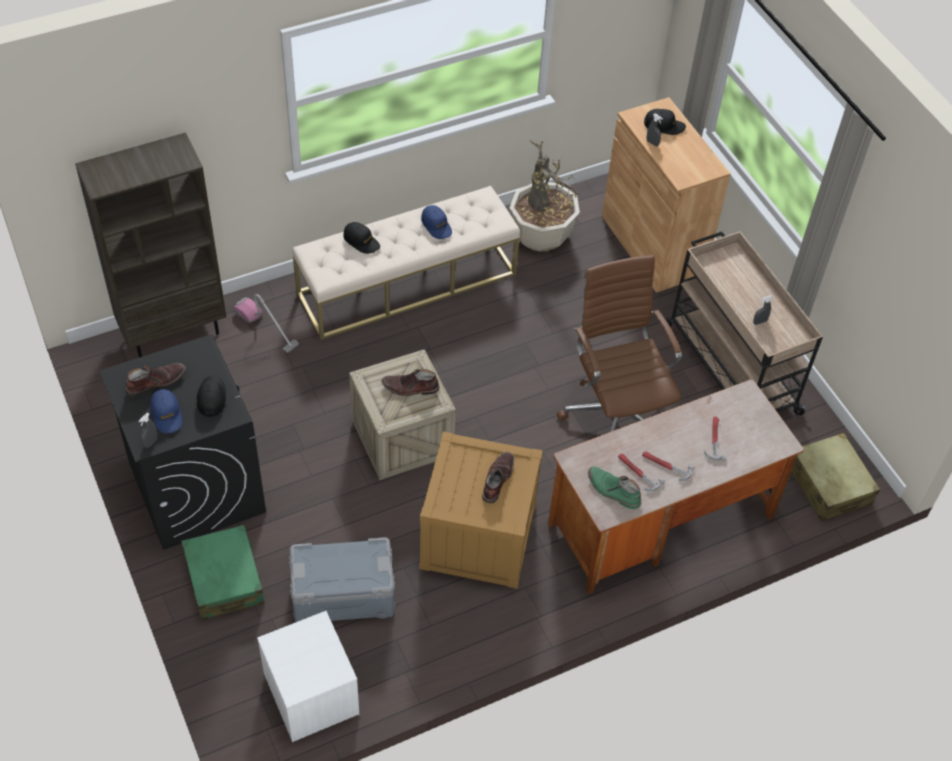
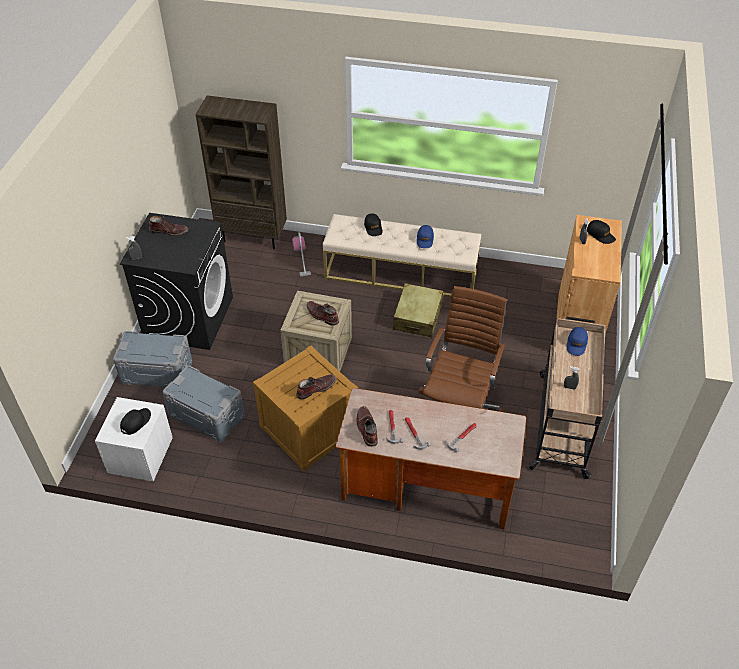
camera: 40 degrees right, 5 degrees down
(166, 414) = (157, 249): blue cap -> blue cap (576, 344)
(211, 398) = (187, 252): black cap -> black cap (136, 422)
(224, 579) = (157, 371): green suitcase -> grey storage box
(542, 236) = (508, 287): potted plant -> none
(613, 491) = (366, 428): green boot -> brown boot
(828, 484) = (564, 533): beige suitcase -> beige suitcase (418, 317)

